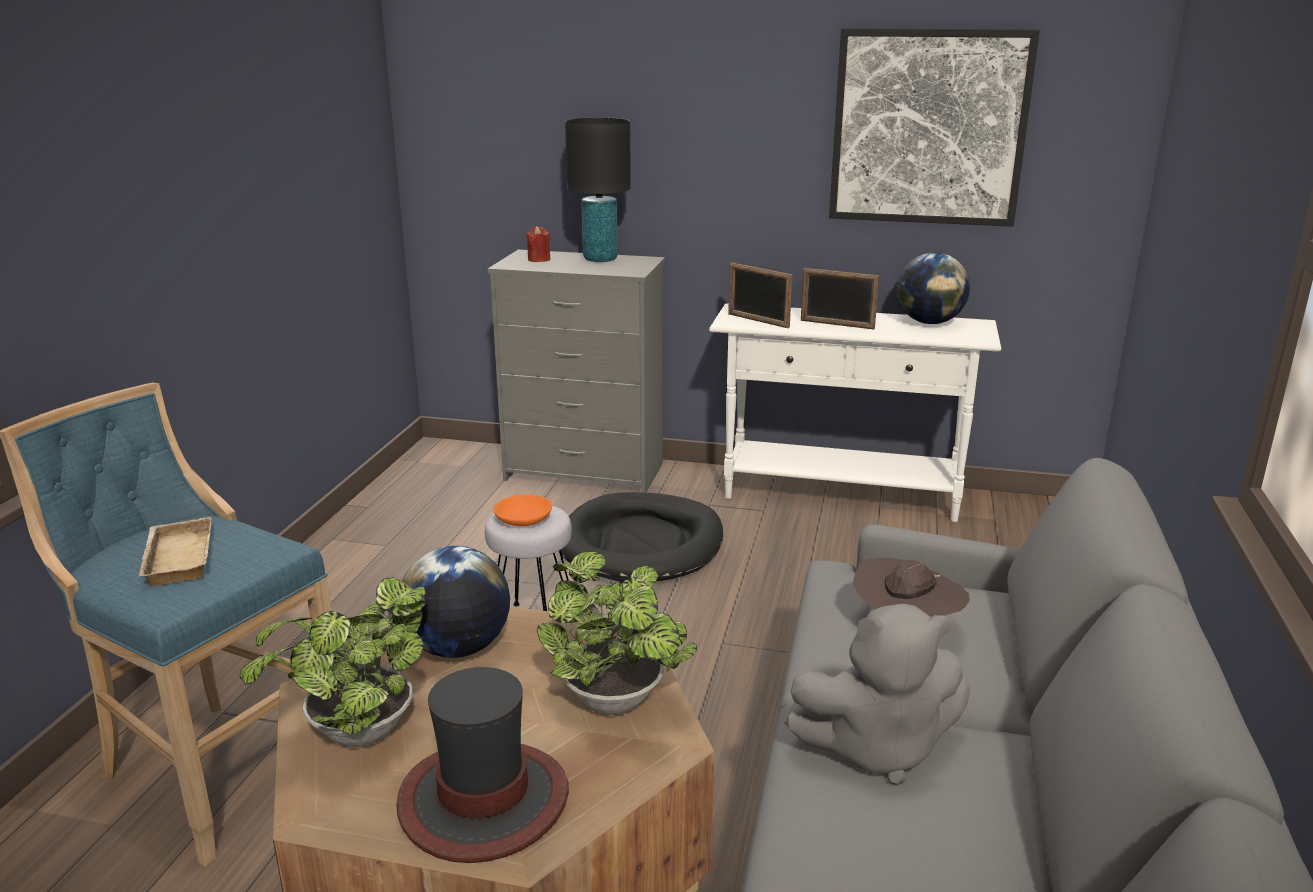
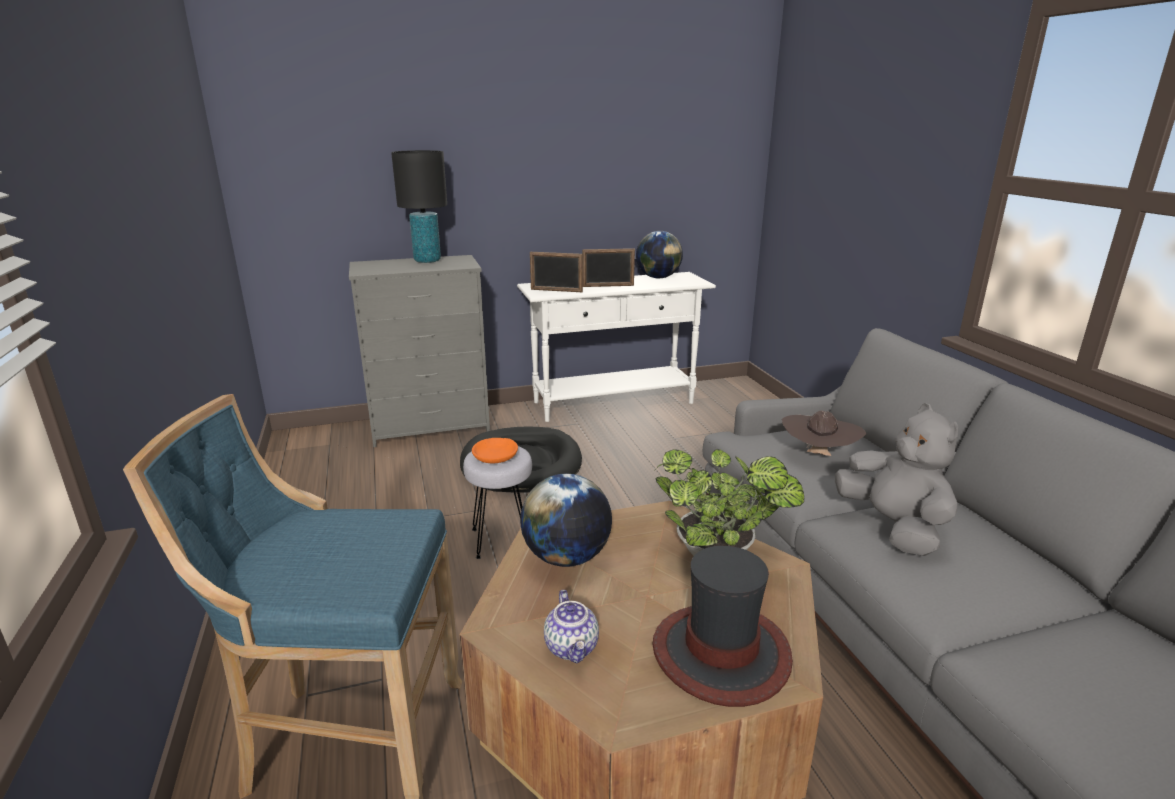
camera: 30 degrees left, 0 degrees up
(176, 558) = (321, 553): beige tray -> none
(355, 735) = (572, 647): potted plant -> teapot
(539, 259) = (380, 266): red candle -> none
(876, 748) = (893, 527): grey plush toy -> grey plush toy turned 75 degrees counterclockwise
(928, 128) = (642, 148): picture -> none

